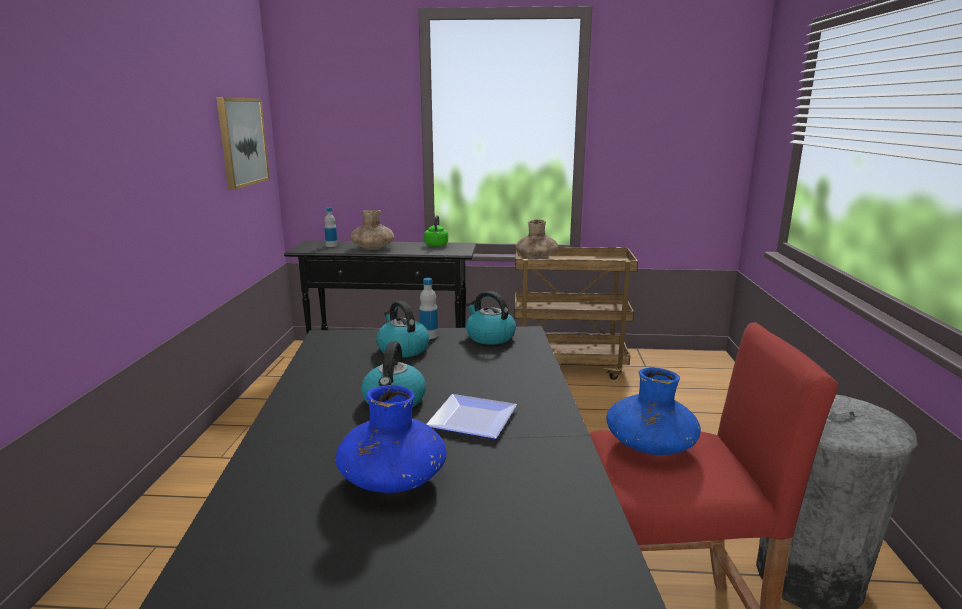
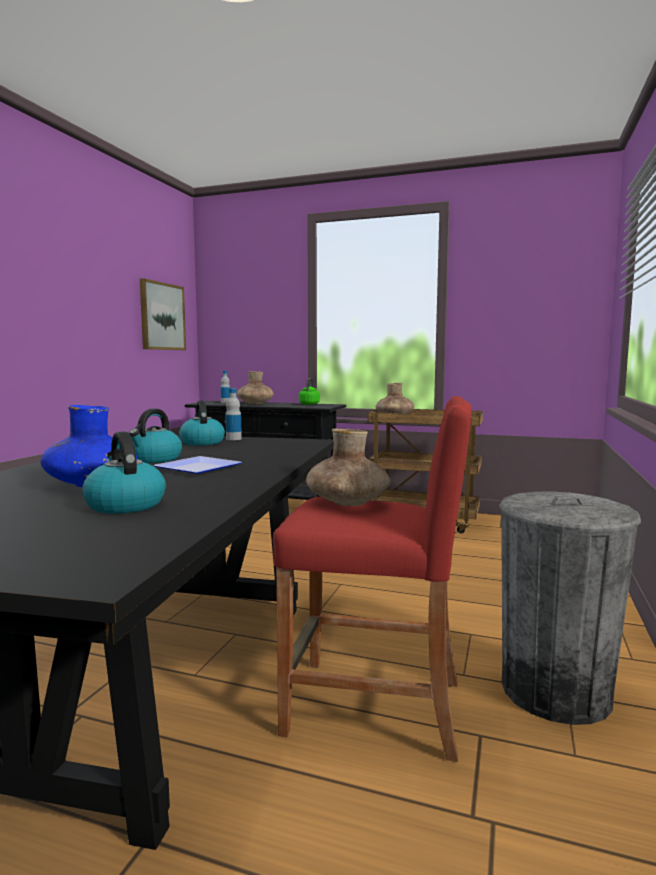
camera: 15 degrees right, 10 degrees down
(489, 337) = (281, 441): kettle -> kettle (125, 505)
(650, 445) = (347, 502): blue vase -> brown vase

